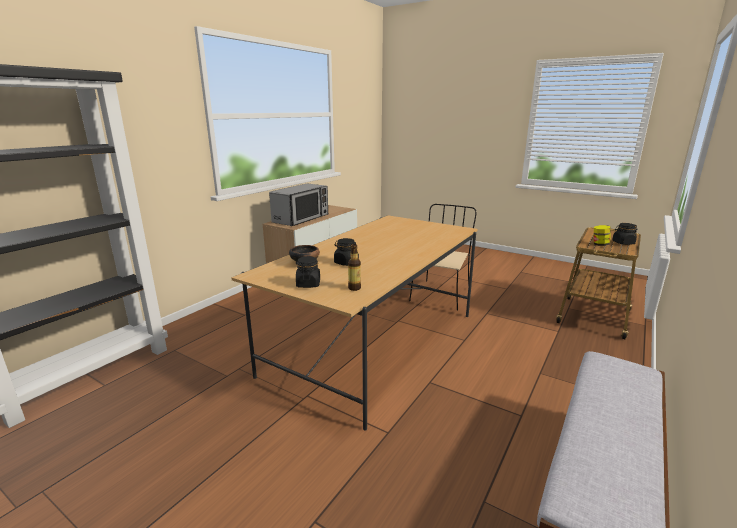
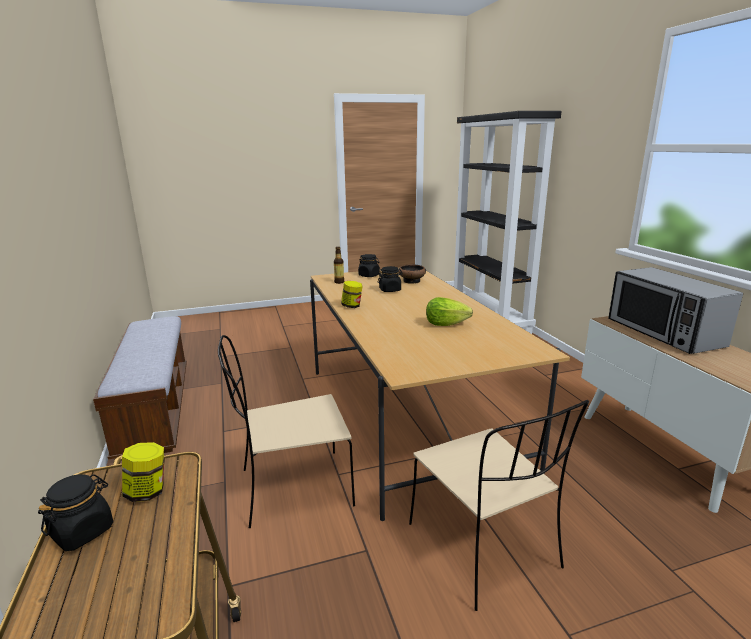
camera: 130 degrees right, 0 degrees up
(391, 235) = (445, 324): none -> lettuce
(408, 261) = (352, 306): none -> jar
(497, 347) = (293, 488): none -> beige chair

